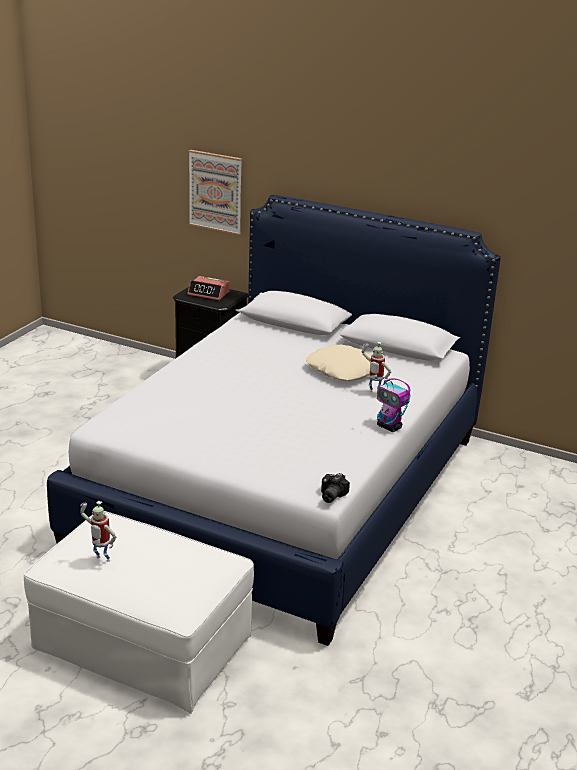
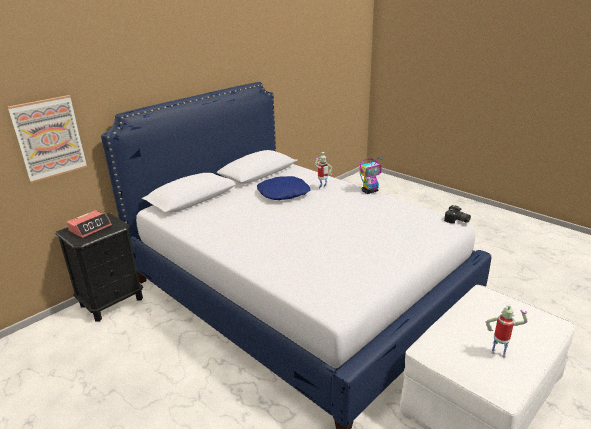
camera: 70 degrees left, 0 degrees up
(101, 560) = (499, 353): toy robot -> toy robot turned 105 degrees counterclockwise
(343, 370) = (283, 193): beige pillow -> blue pillow

